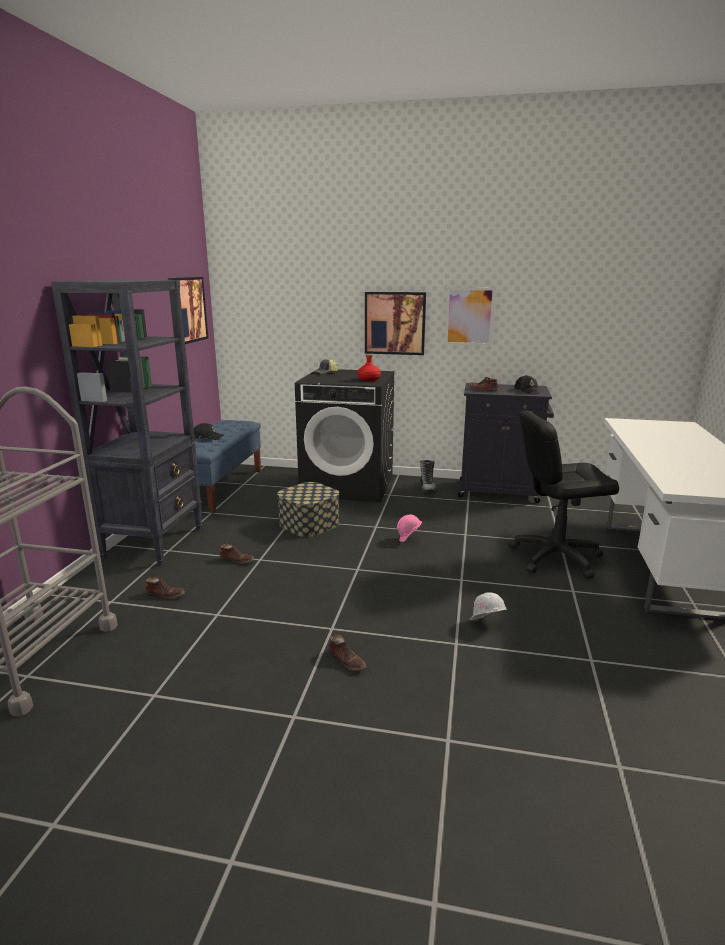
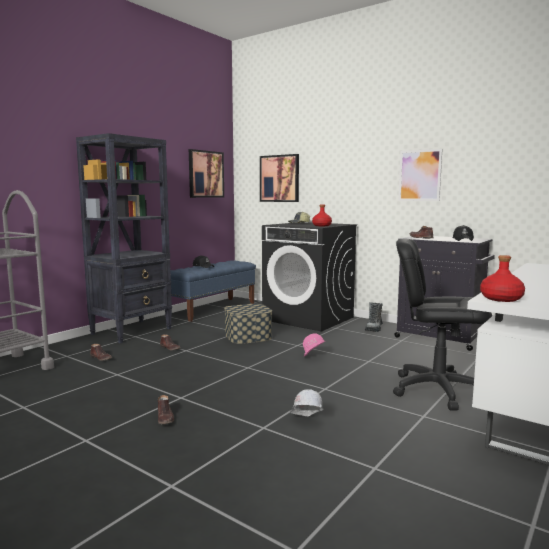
camera: 25 degrees right, 10 degrees down
(395, 323) = (358, 183): picture -> picture (279, 178)
(681, 485) = (500, 298): none -> red bottle

